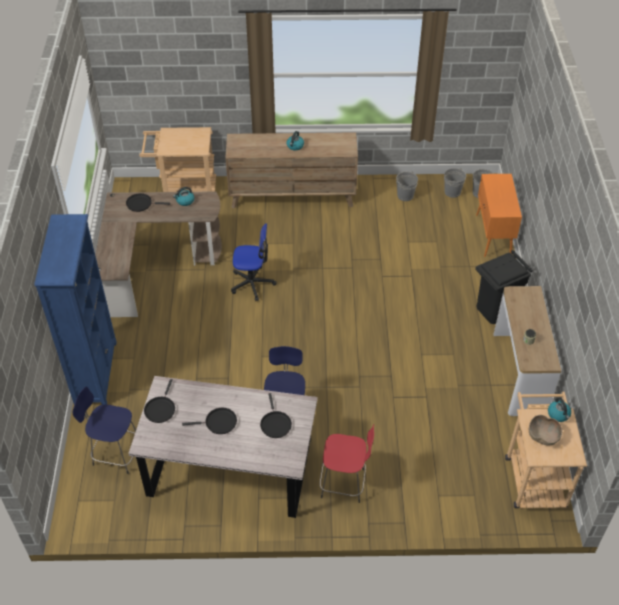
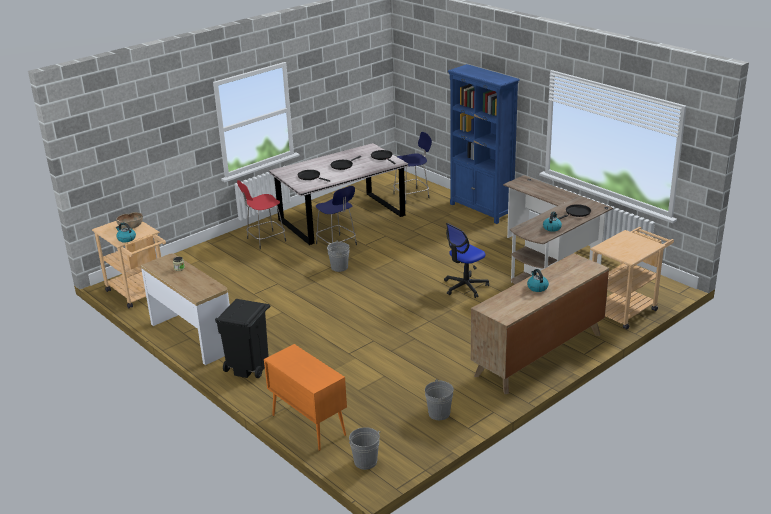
camera: 140 degrees right, 20 degrees down
(452, 192) = (396, 445): grey bucket -> grey bucket (339, 267)

